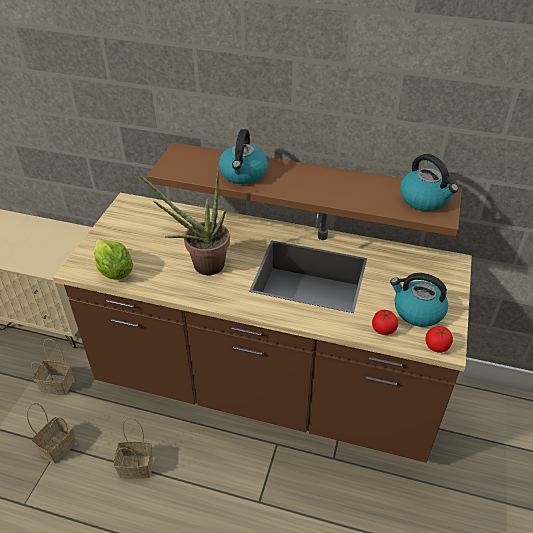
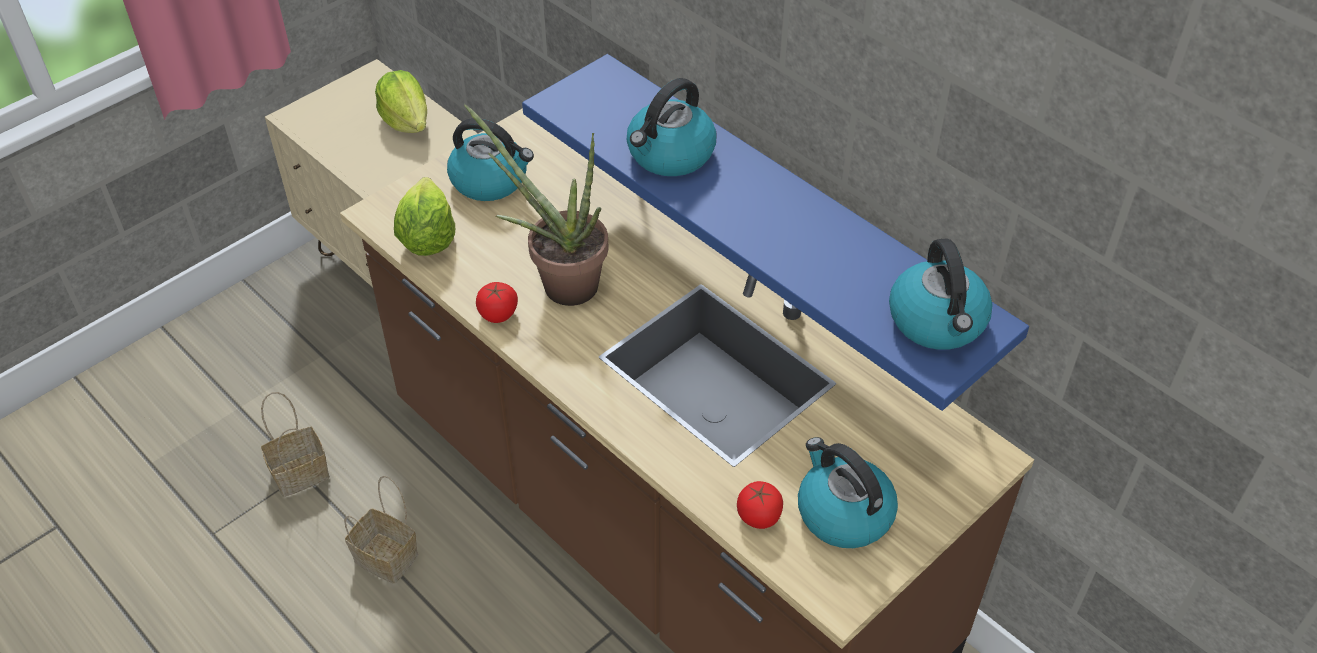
camera: 30 degrees right, 5 degrees up
(37, 232) = (406, 121): none -> lettuce
(55, 385) = (350, 378): basket -> none
(127, 232) = (490, 180): none -> kettle
(308, 186) = (793, 213): brown shelf -> blue shelf
(437, 346) = (823, 586): tomato -> tomato (498, 314)

